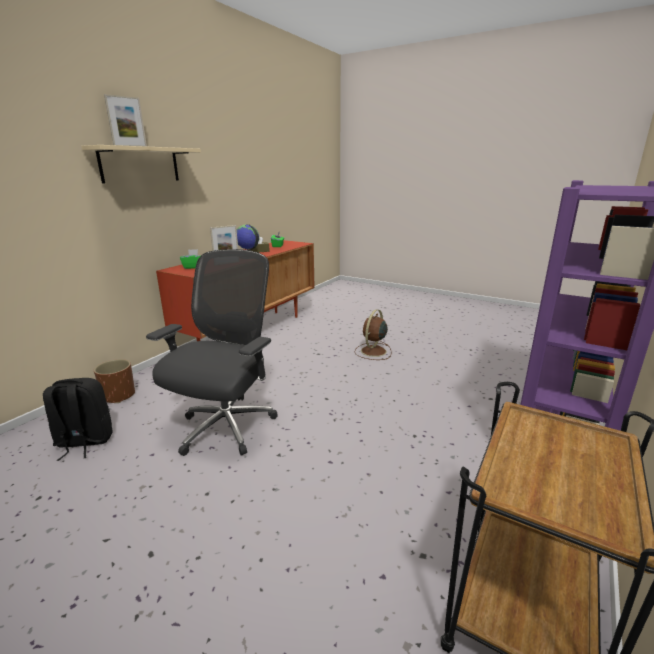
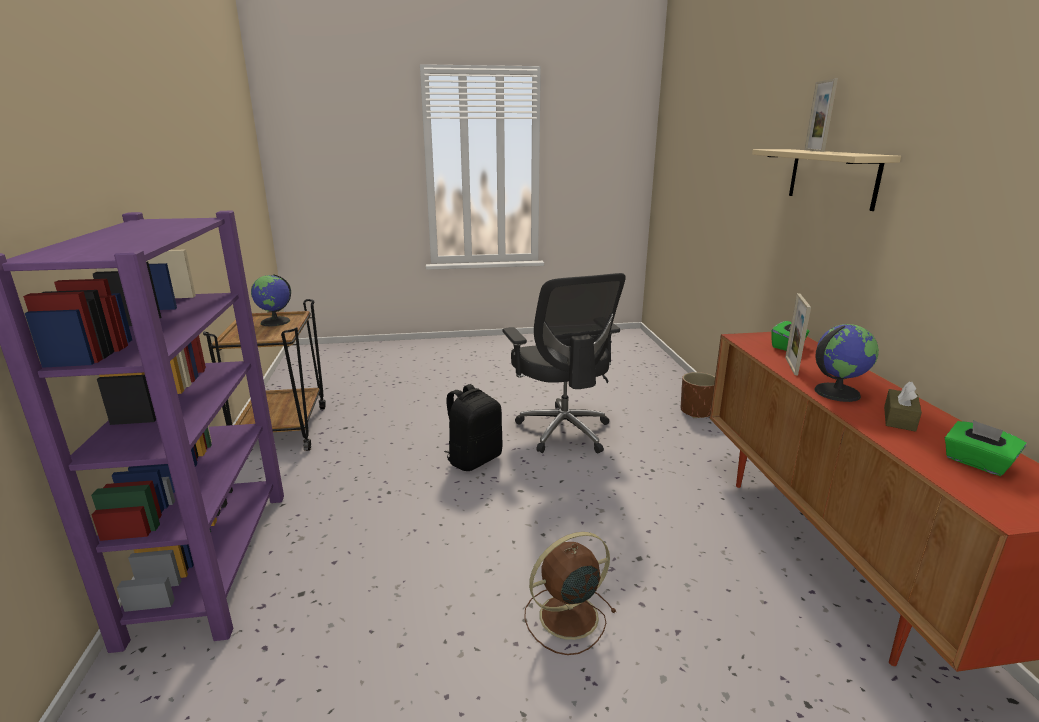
camera: 140 degrees right, 0 degrees up
(84, 442) = (631, 388): black backpack -> black backpack (474, 459)
(373, 351) = (566, 617): brown fan -> brown fan turned 105 degrees counterclockwise
(544, 483) = (275, 322): none -> globe

